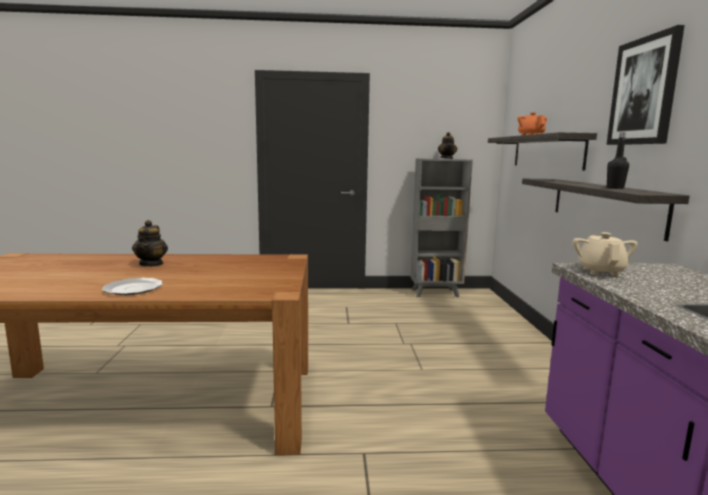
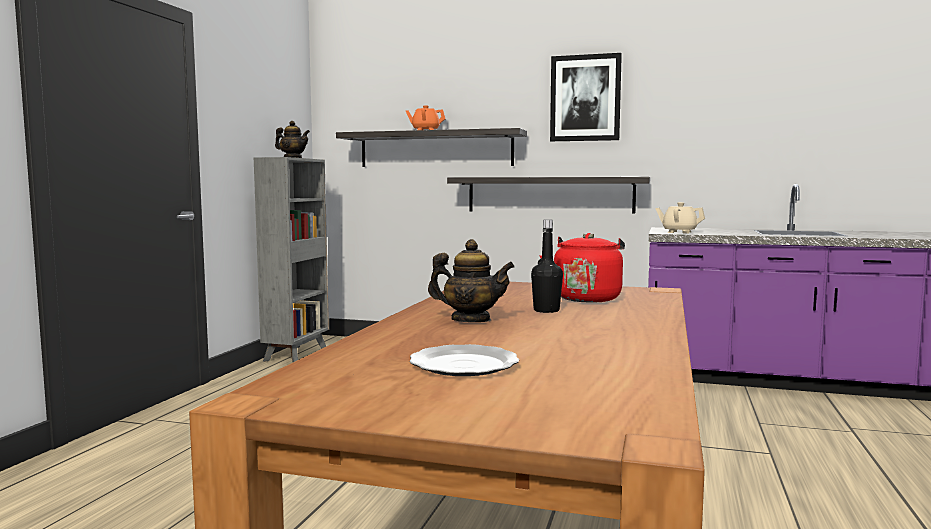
camera: 70 degrees left, 5 degrees down
(133, 289) = (630, 323): plate -> plate (465, 365)
(233, 278) = (586, 298): none -> red kettle
(615, 188) = (591, 176): black bottle -> black bottle (546, 310)

